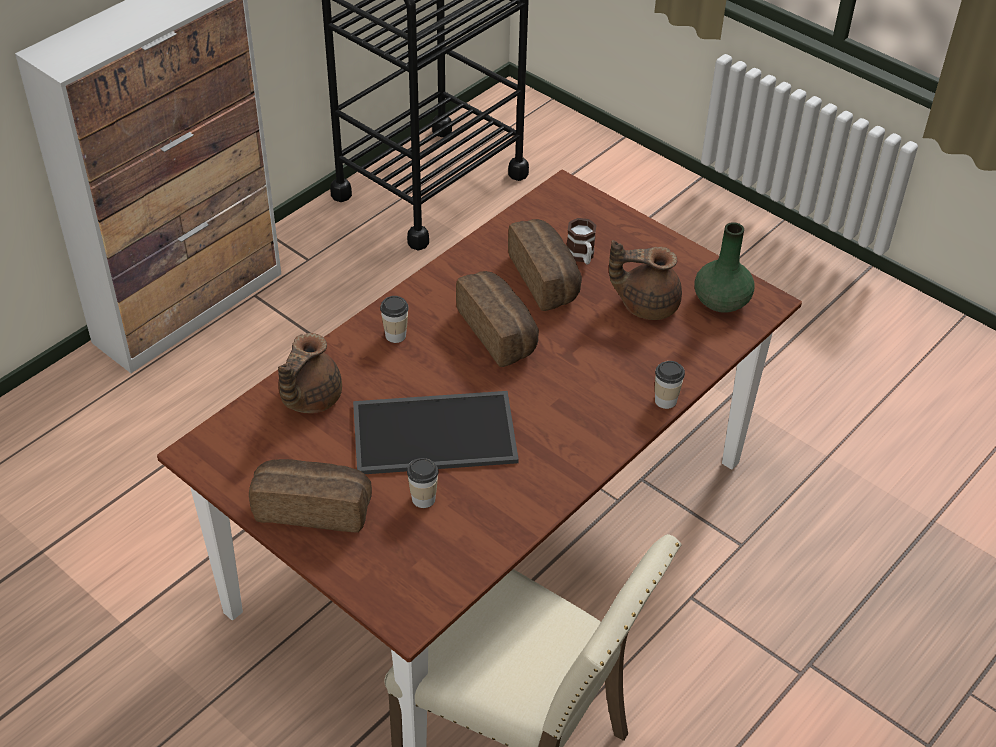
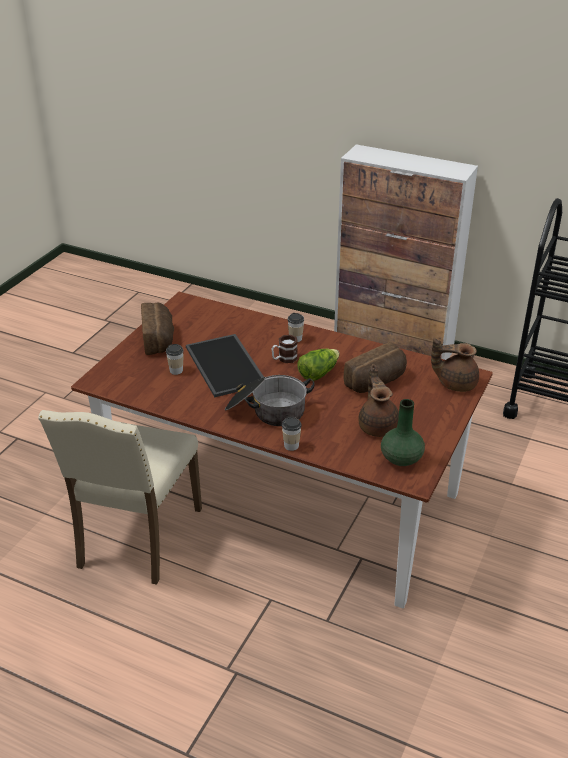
camera: 75 degrees right, 10 degrees down
(308, 398) = (233, 322): brown teapot -> brown teapot (455, 383)
(500, 332) = (318, 373): bread -> lettuce
(576, 408) = (267, 411): none -> cooking pot
(582, 256) = (407, 392): mug -> mug (284, 359)

